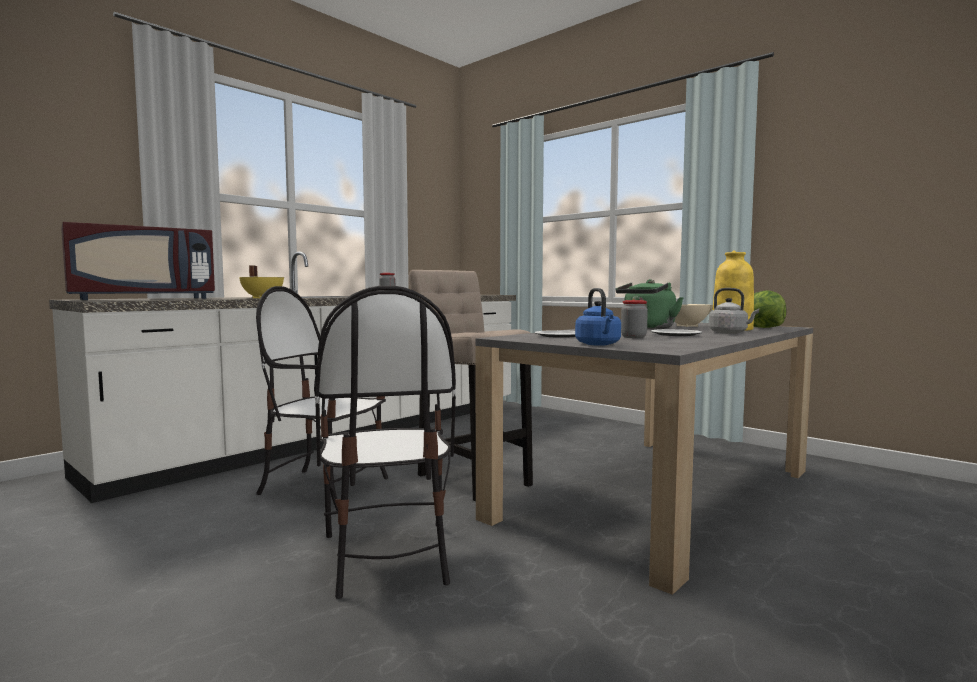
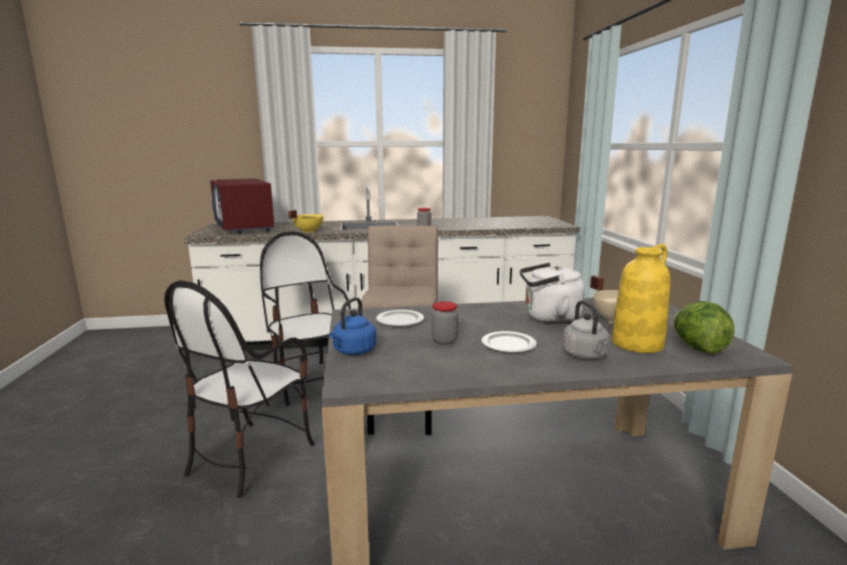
camera: 40 degrees right, 10 degrees up
(143, 299) = (244, 228): red microwave -> red microwave turned 60 degrees clockwise
(647, 328) = (548, 318): green kettle -> white kettle

